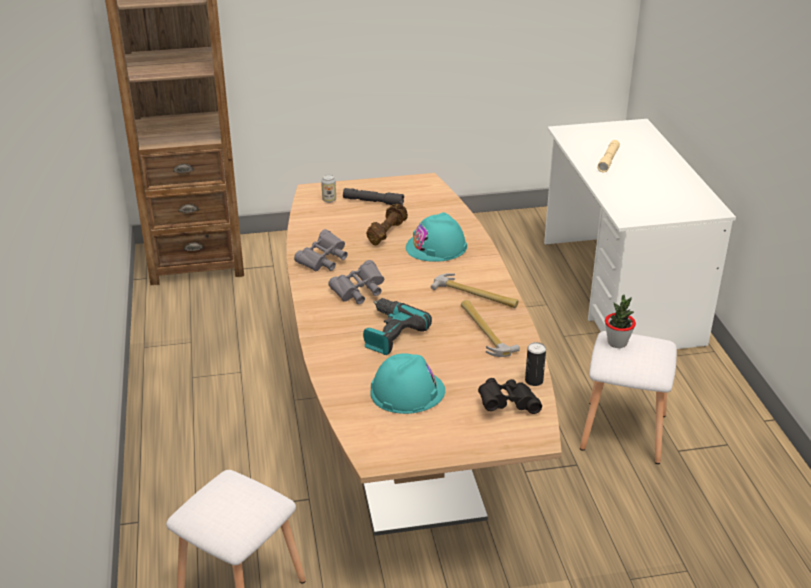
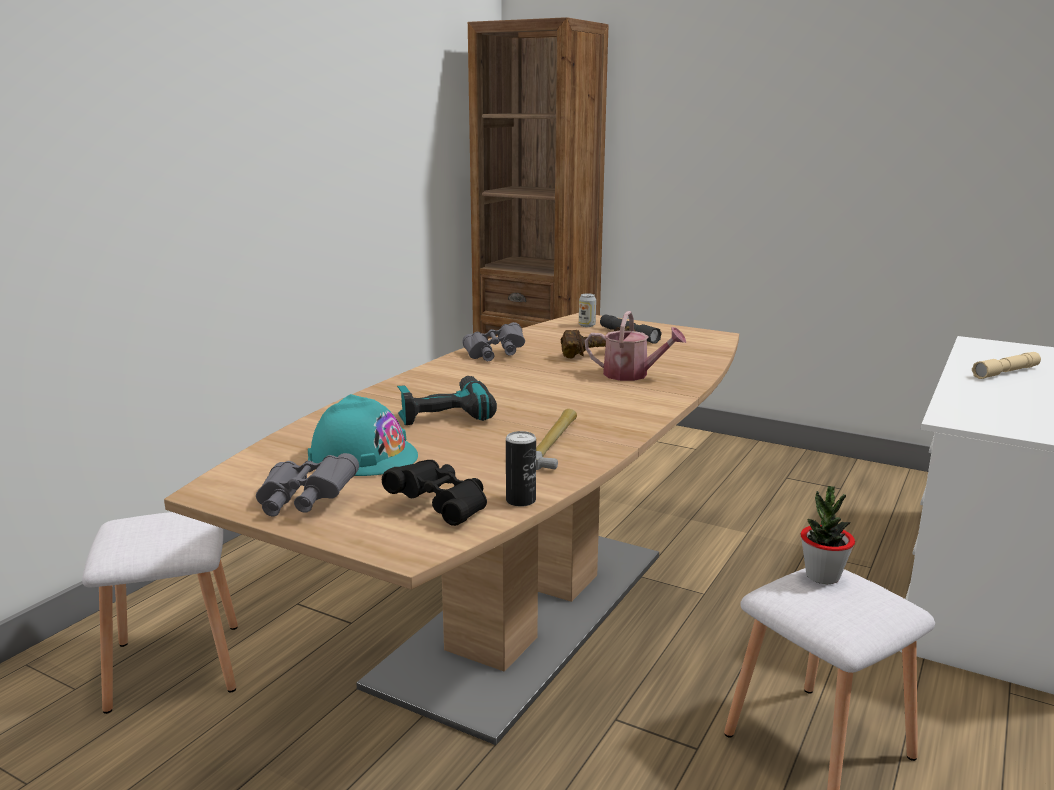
camera: 40 degrees right, 15 degrees down
(359, 292) = (481, 381): grey binoculars -> grey binoculars (304, 503)
(436, 247) = (632, 375): turquoise hard hat -> watering can
(475, 295) = (601, 416): hammer -> none

